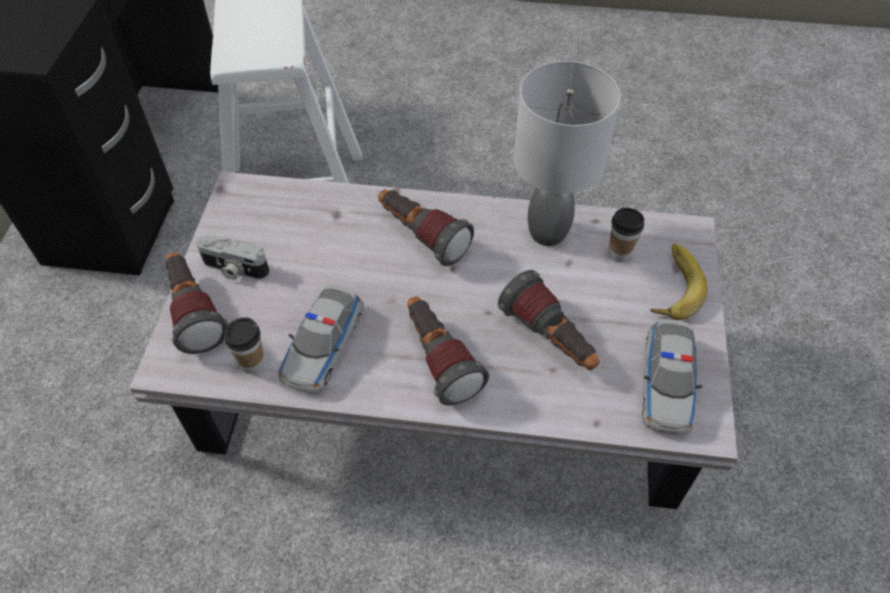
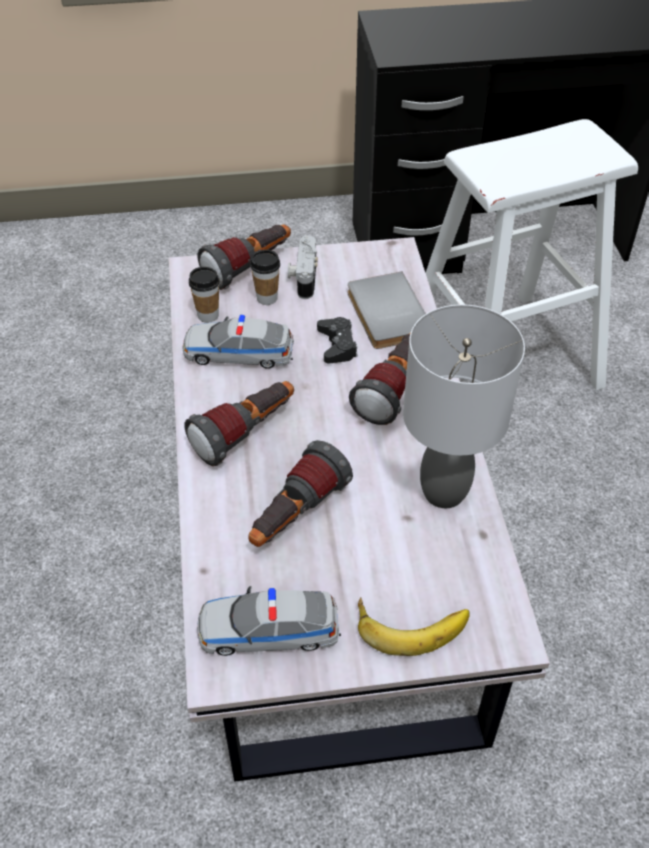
camera: 75 degrees right, 5 degrees down
(320, 218) = (385, 314): none -> grey book
(347, 263) = (337, 345): none -> black game controller
(619, 254) = (440, 564): cup -> cup (267, 298)

